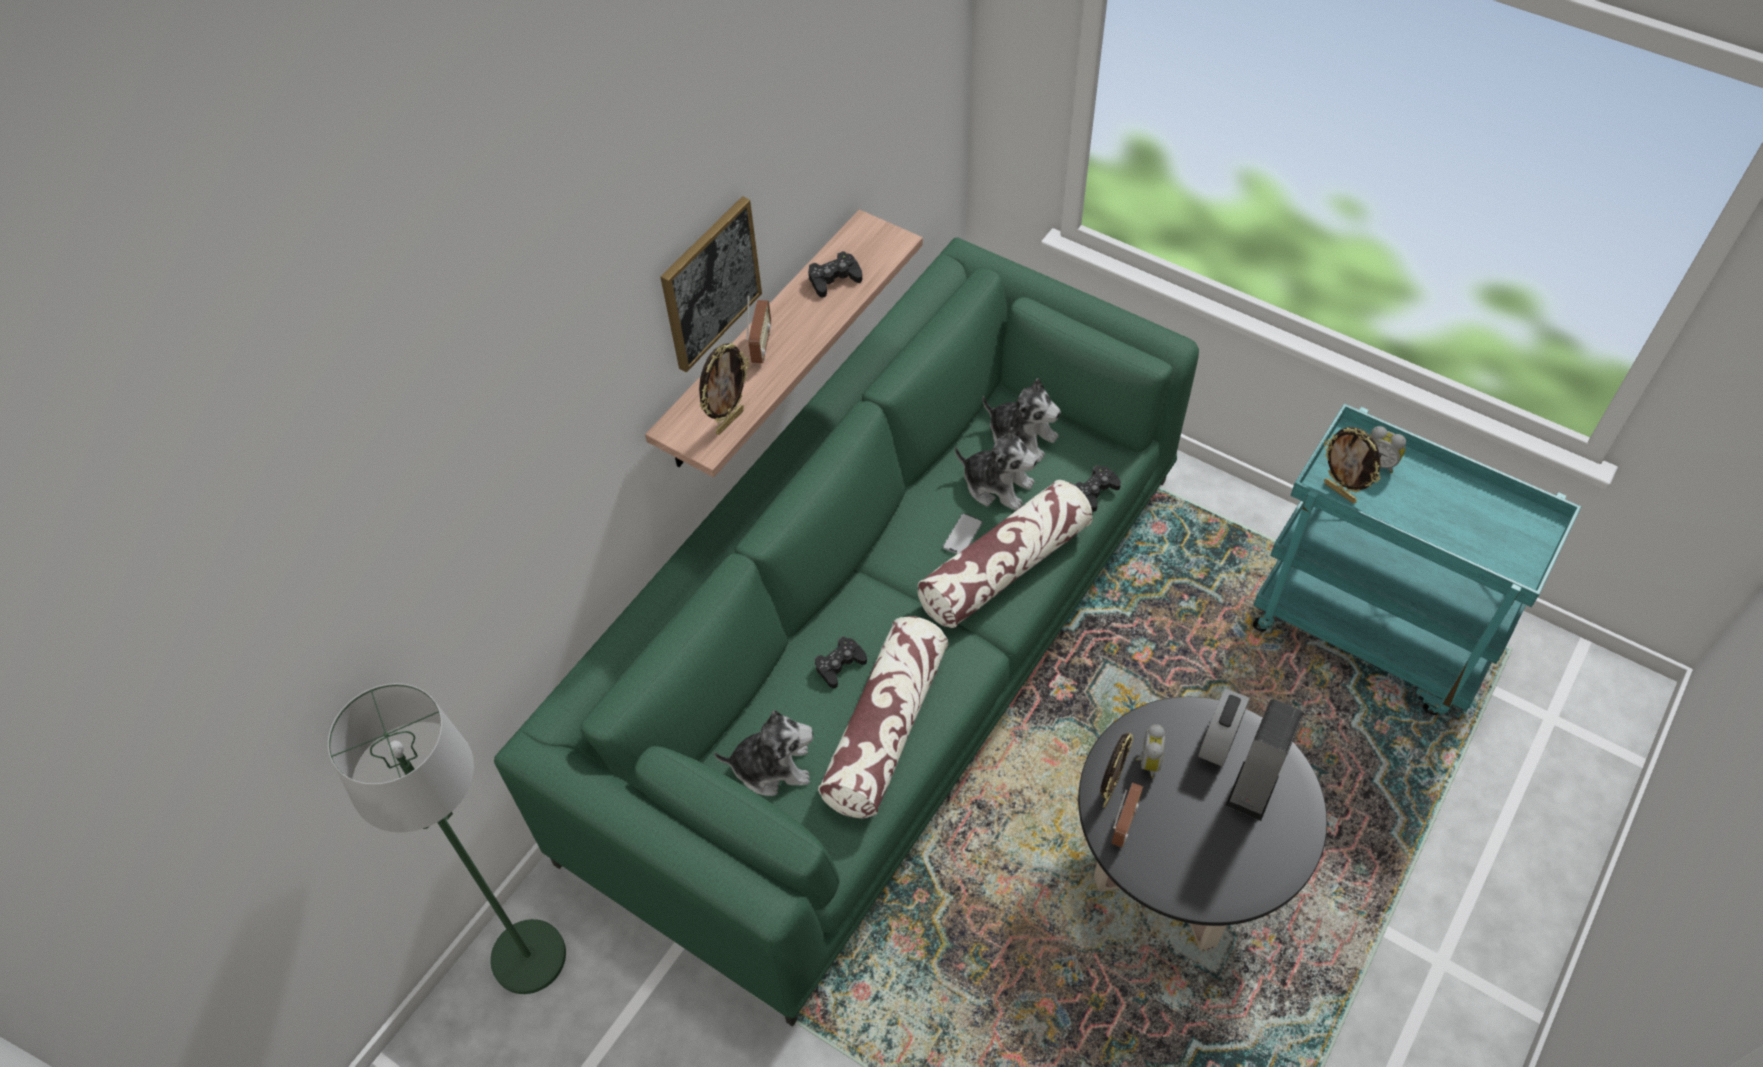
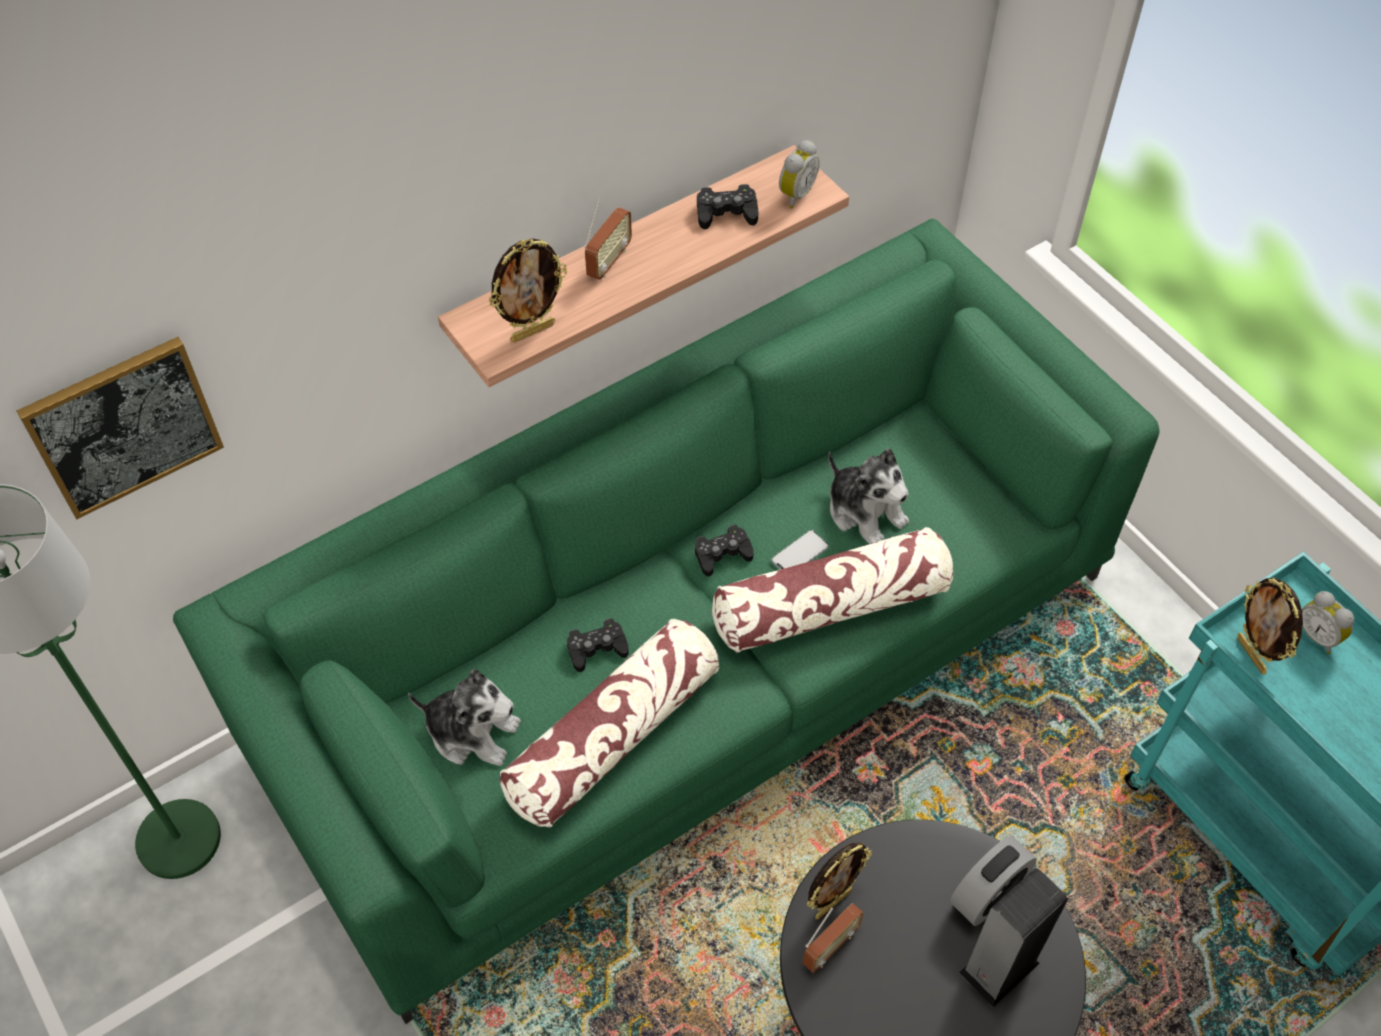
camera: 20 degrees right, 0 degrees up
(710, 283) = (555, 169): picture -> picture (123, 426)
(1021, 437) = (919, 467): plush toy -> none
(1095, 491) = (975, 557): black game controller -> black game controller (722, 554)
(1147, 761) = (891, 885): alarm clock -> alarm clock (794, 194)

